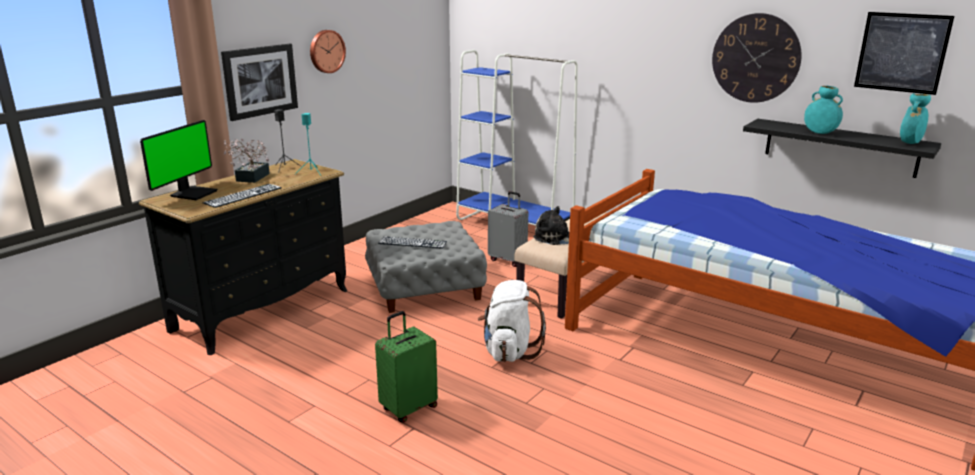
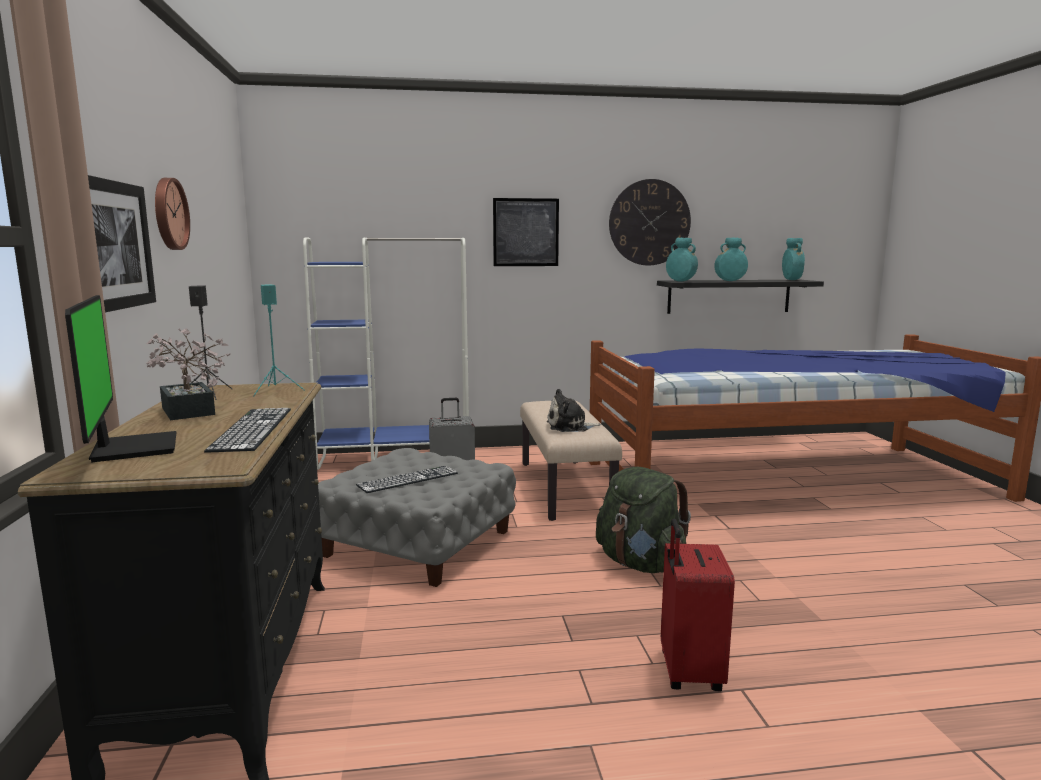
camera: 45 degrees left, 10 degrees down
(408, 408) = (688, 672): green suitcase -> red suitcase
(509, 351) = (640, 564): white backpack -> green backpack
(763, 125) = (680, 281): none -> turquoise vase
(902, 52) = (766, 207): picture -> picture (526, 232)

